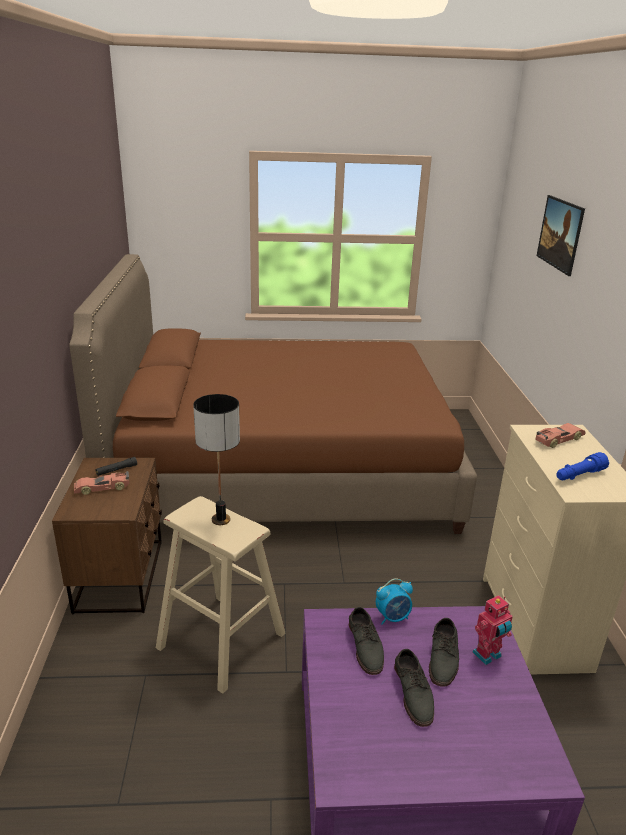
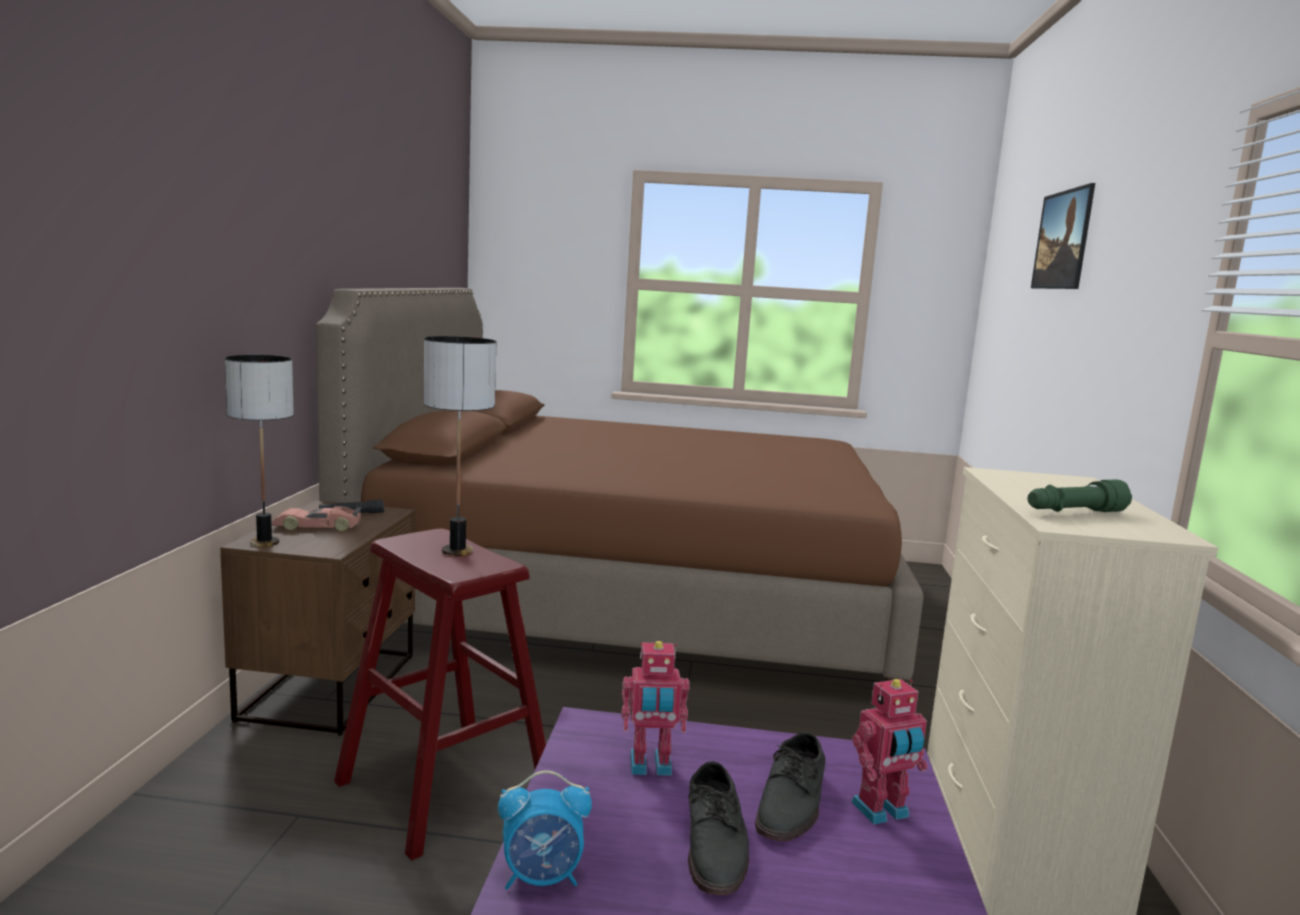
camera: 10 degrees right, 15 degrees down
(78, 511) = (265, 542): none -> table lamp
(221, 640) = (444, 787): beige stool -> red stool
(366, 646) = (650, 767): grey shoe -> toy robot
(393, 617) = (716, 737): alarm clock -> alarm clock (542, 878)
(558, 440) = (1045, 484): toy car -> none
(579, 475) = (1073, 512): blue flashlight -> green flashlight

